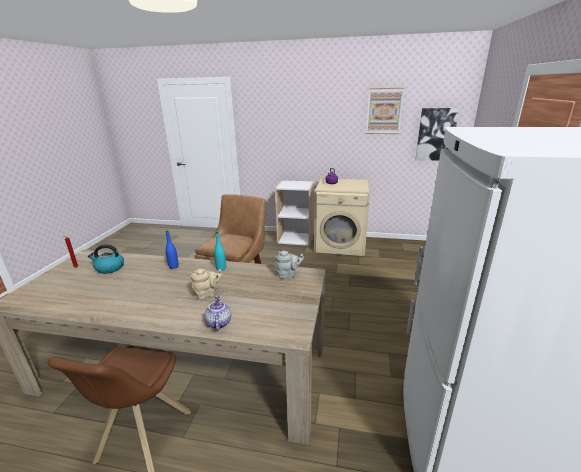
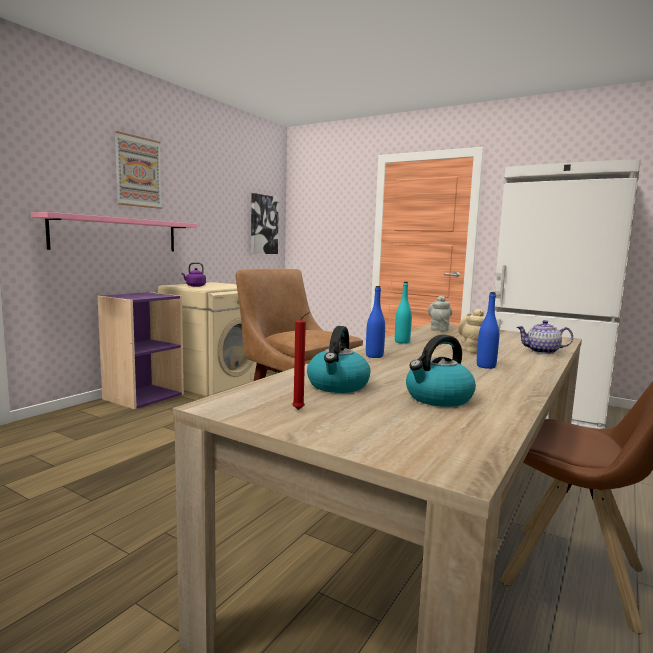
camera: 70 degrees left, 15 degrees down
(88, 292) = (438, 398): none -> kettle
(157, 301) = (486, 366): none -> blue bottle
(295, 147) = (117, 234): none -> pink shelf
(296, 238) = (144, 396): white bookcase -> purple bookcase
(384, 111) = (220, 191): picture -> picture (138, 172)

